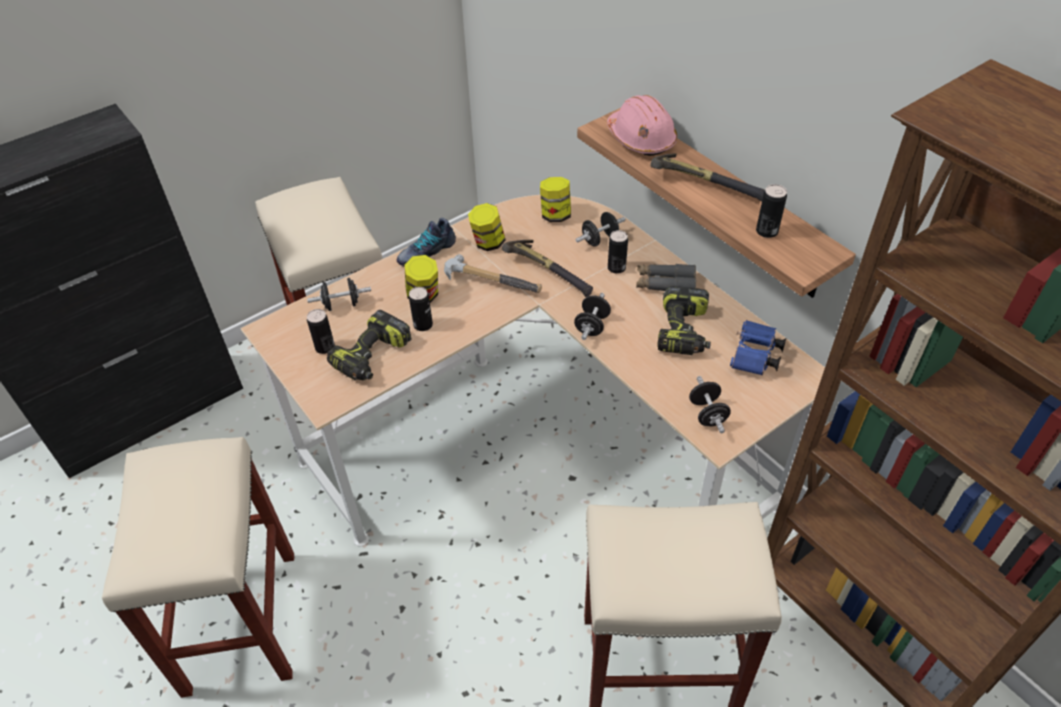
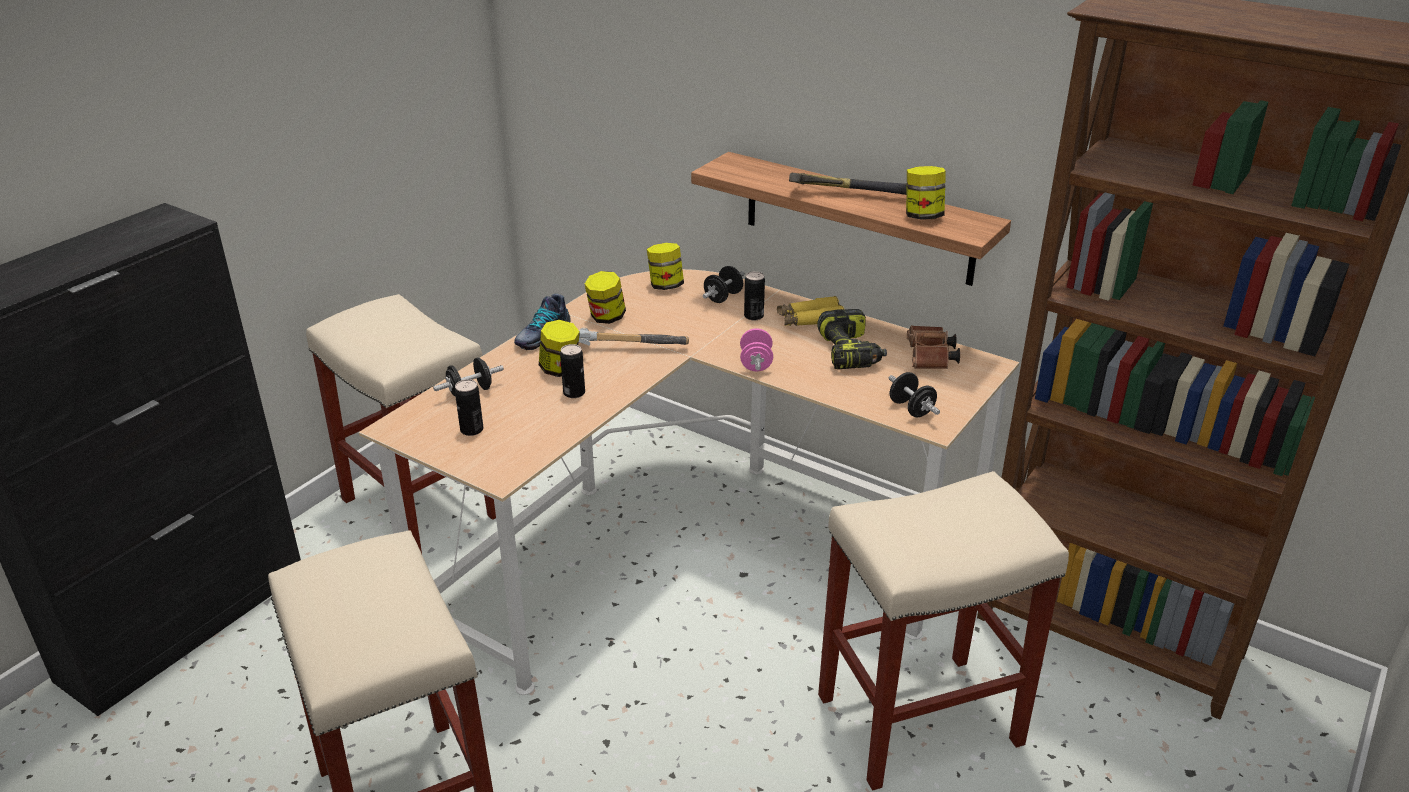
camera: 20 degrees left, 15 degrees down
(372, 357) = (532, 428): power drill -> none
(549, 271) = (686, 329): hammer -> none
(592, 326) = (756, 363): black dumbbell -> pink dumbbell
(641, 139) = (760, 171): pink hard hat -> none
(665, 284) = (810, 320): grey binoculars -> yellow binoculars
(754, 357) = (930, 360): blue binoculars -> brown binoculars
(766, 231) = (922, 216): can -> jar

